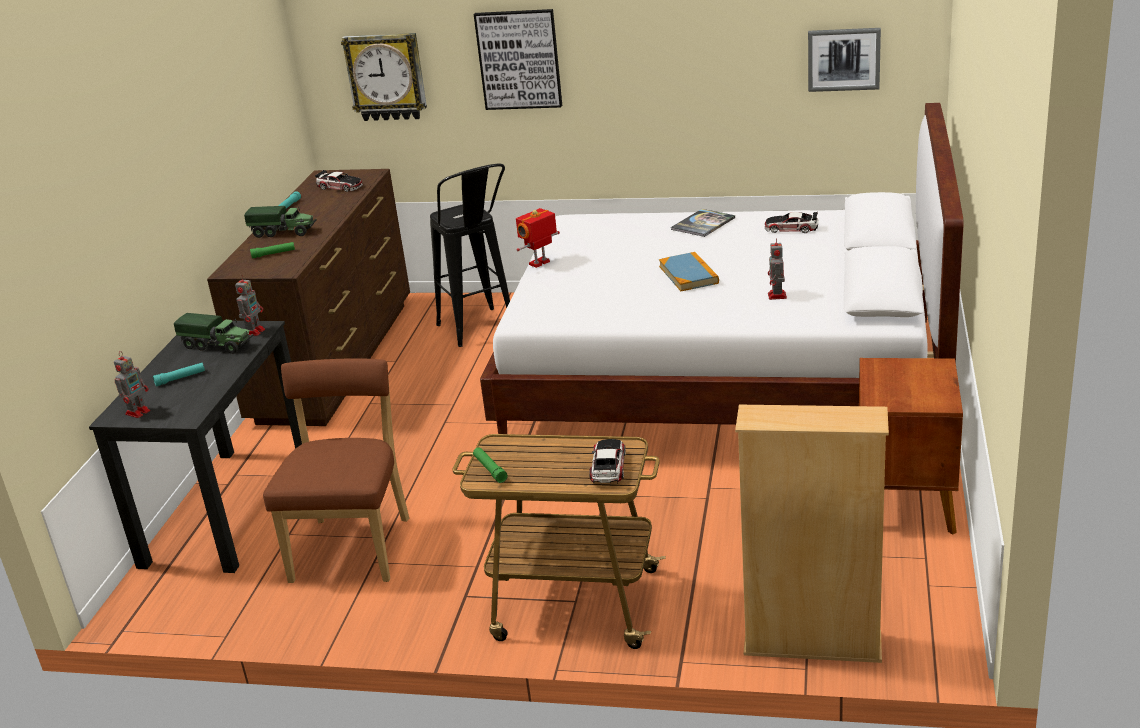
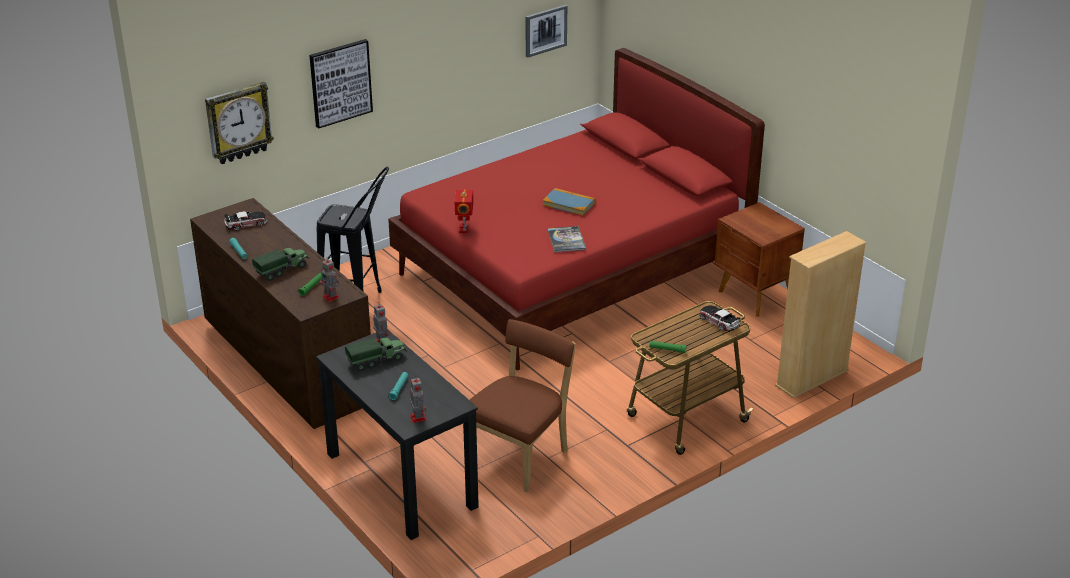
camera: 50 degrees left, 5 degrees up
(354, 546) = (521, 456): brown chair -> brown chair turned 75 degrees clockwise
(703, 224) = (516, 168): book -> book (566, 240)
(726, 385) = (572, 273): white bed -> red bed
(777, 296) = (637, 199): toy robot -> toy robot (331, 298)
(791, 228) = (572, 154): toy car -> none

